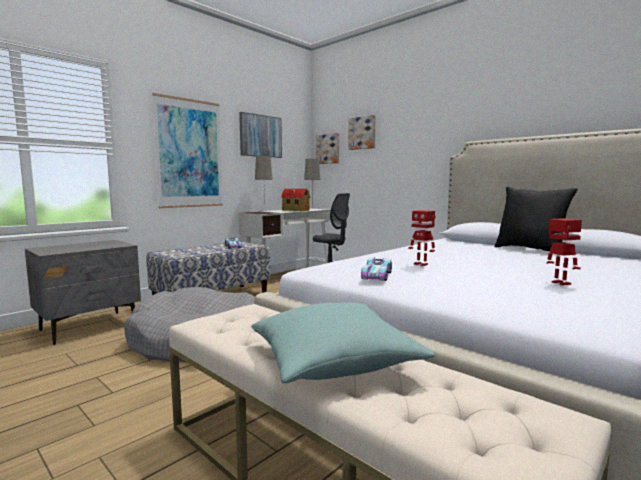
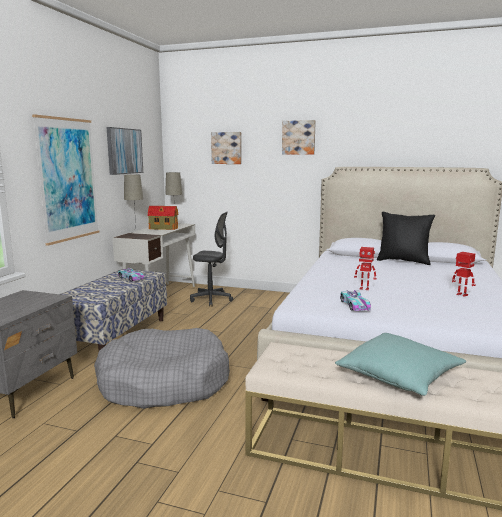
camera: 25 degrees left, 5 degrees up
(328, 149) = (186, 161): picture -> picture (298, 137)

